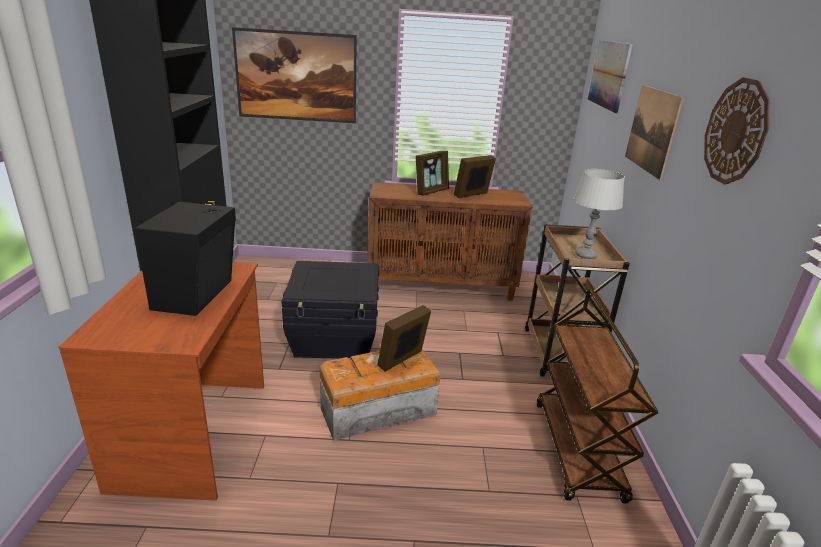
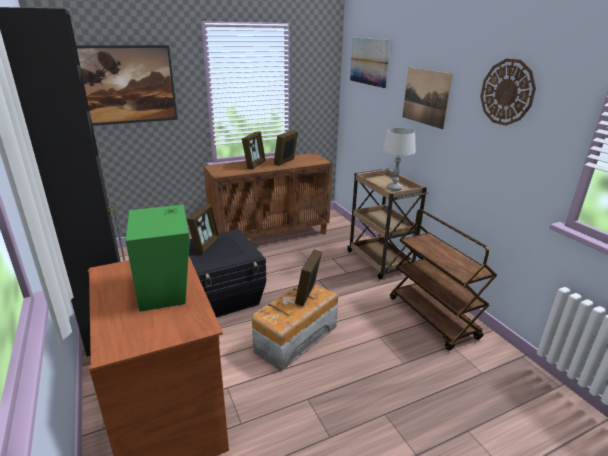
camera: 25 degrees left, 0 degrees up
(198, 294) = (166, 287): black speaker -> green speaker
(326, 271) = (206, 245): none -> picture frame

